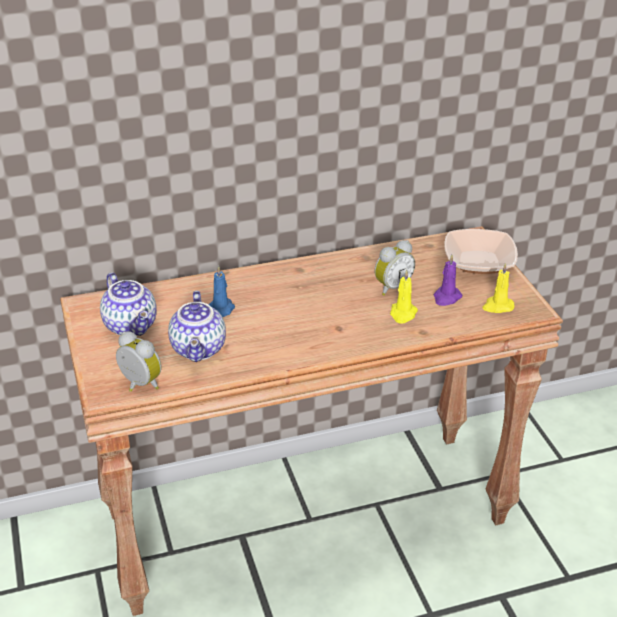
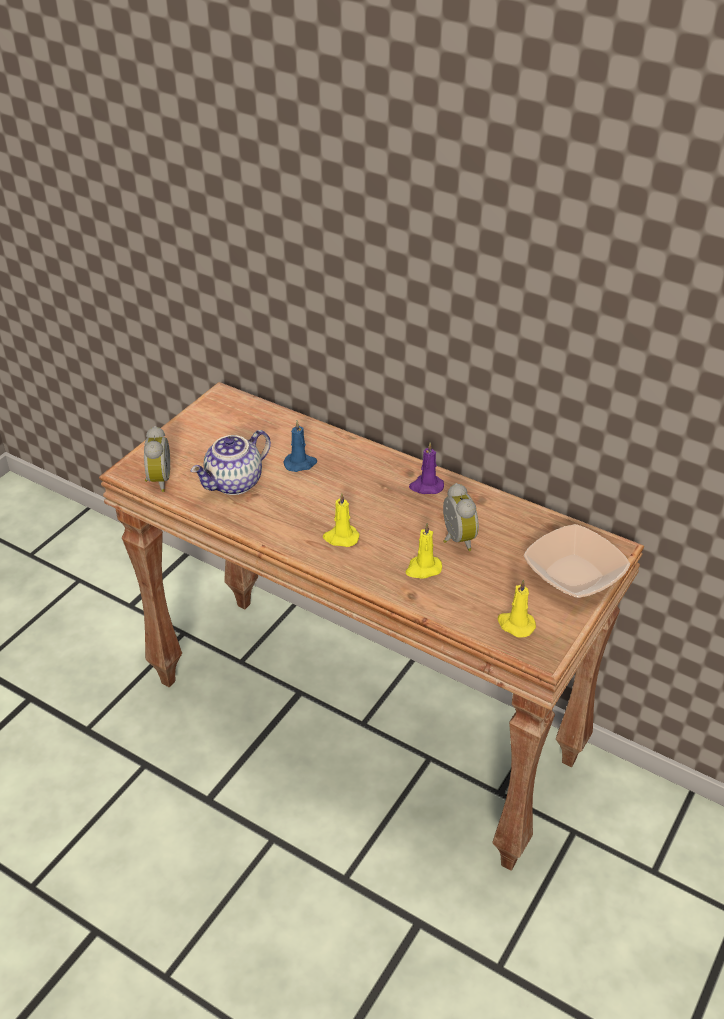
camera: 50 degrees right, 5 degrees up
(132, 326) = (224, 434): teapot -> none
(327, 331) = (340, 537): none -> yellow candle
(391, 287) = (456, 540): alarm clock -> alarm clock turned 120 degrees counterclockwise
(446, 298) = (484, 583): purple candle -> purple candle (426, 486)

